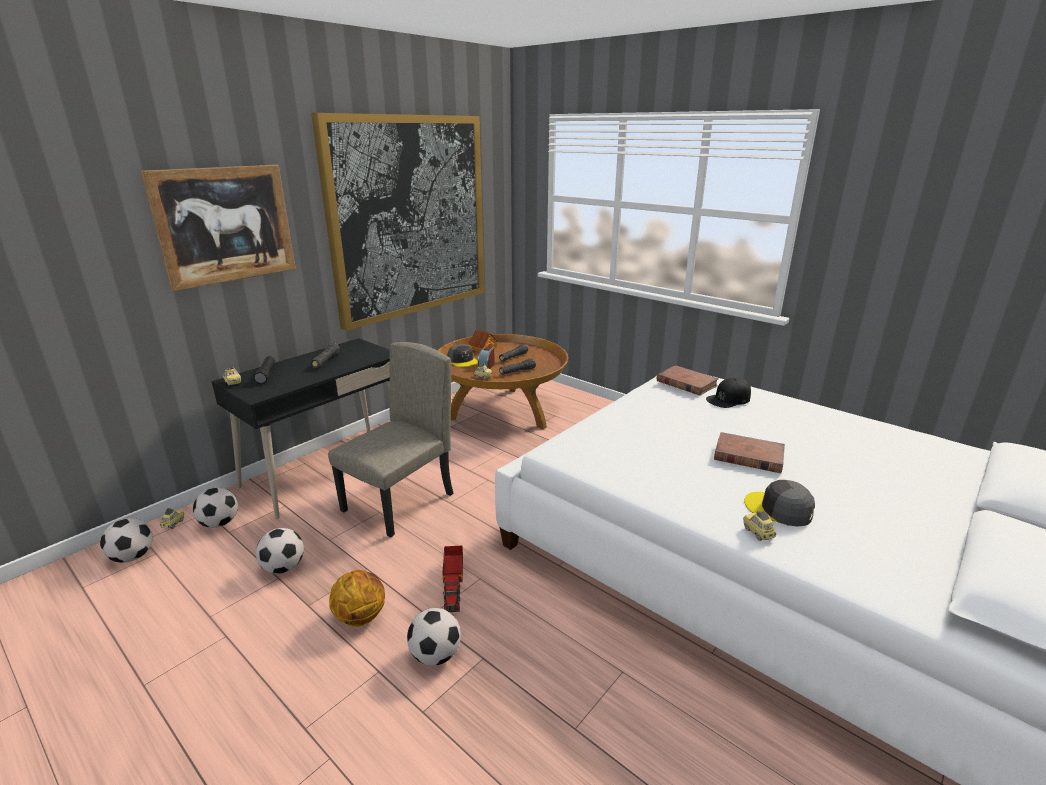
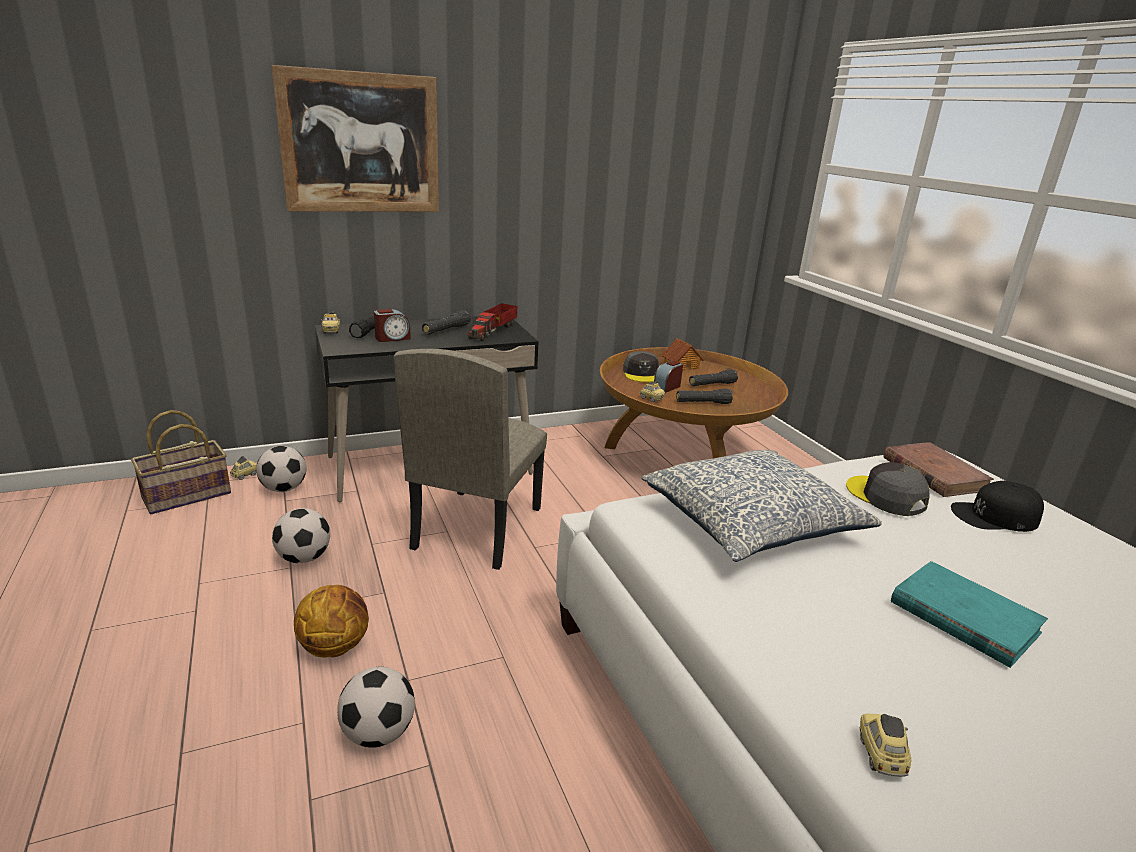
camera: 25 degrees right, 0 degrees up
(132, 557) = (186, 496): football -> basket
(290, 377) = (392, 338): none -> alarm clock
(399, 502) = (476, 527): beige chair -> beige chair turned 135 degrees clockwise
(409, 217) = (608, 171): picture -> none
(453, 583) = (465, 650): toy truck -> toy truck (493, 330)
(619, 440) = (751, 524): none -> pillow
(747, 456) = (962, 617): brown book -> turquoise book
(779, 509) = (957, 729): grey cap -> grey cap (885, 496)

